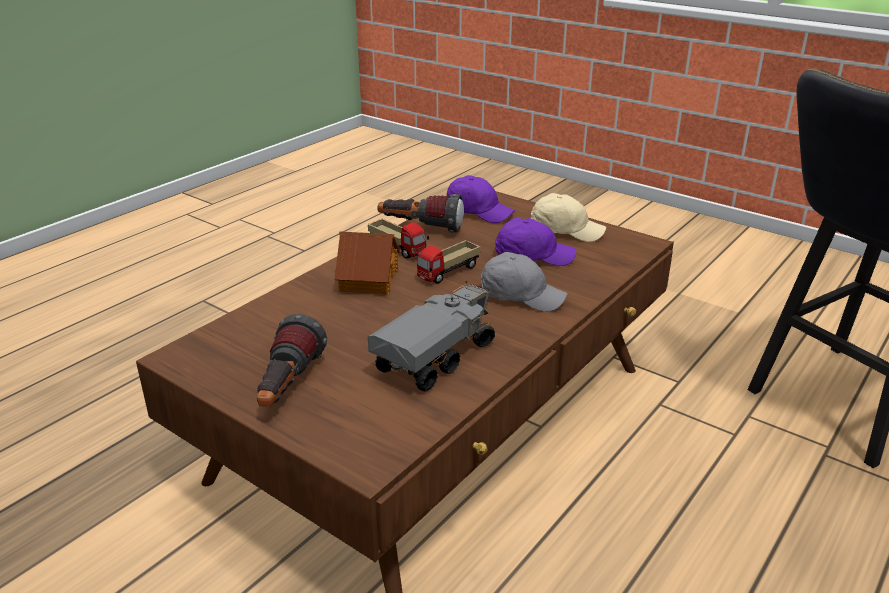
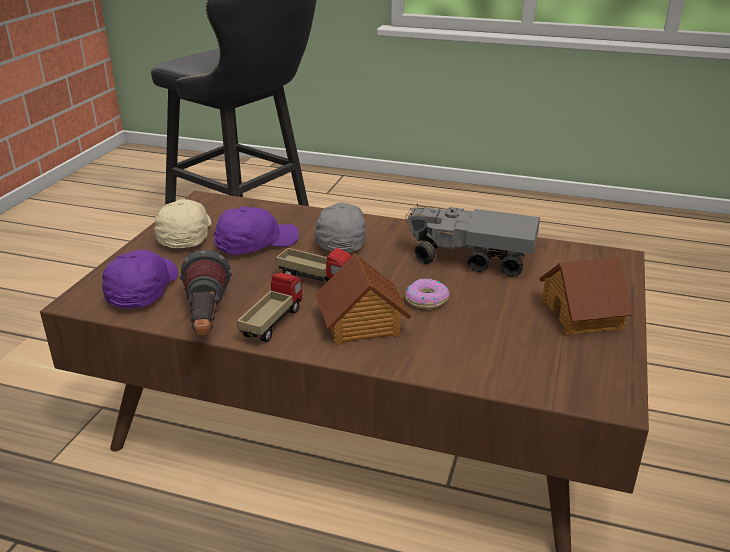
camera: 110 degrees left, 0 degrees up
(287, 388) = (582, 314): flashlight -> toy house
(379, 314) = (426, 300): none -> donut
(533, 256) = (255, 244): purple cap -> purple cap turned 75 degrees clockwise

